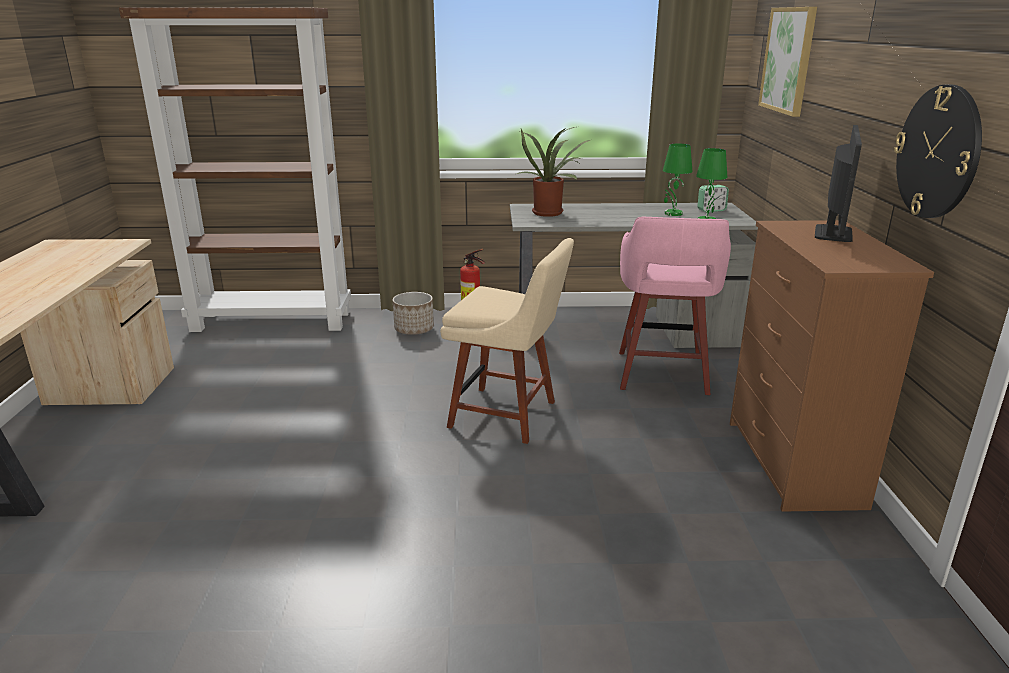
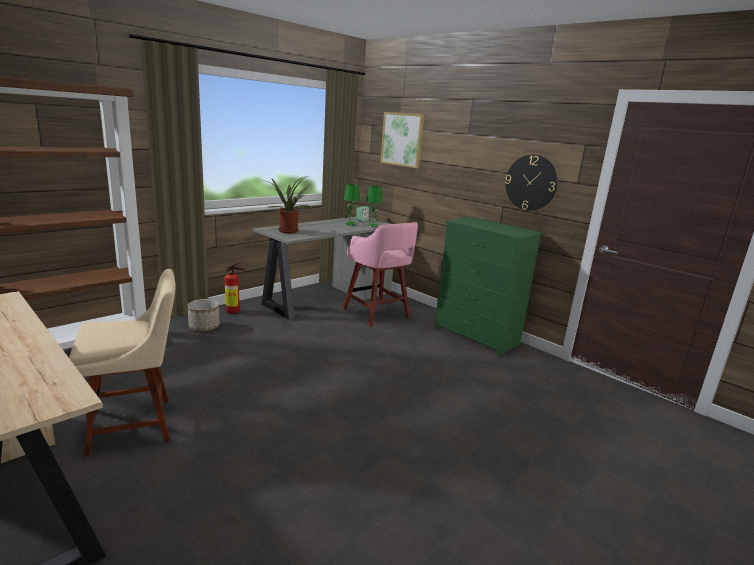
camera: 45 degrees left, 5 degrees down
(508, 415) = (338, 356): beige chair -> beige chair (136, 424)
(793, 464) = (476, 336): brown dresser -> green dresser
(833, 233) = (483, 222): monitor -> none

